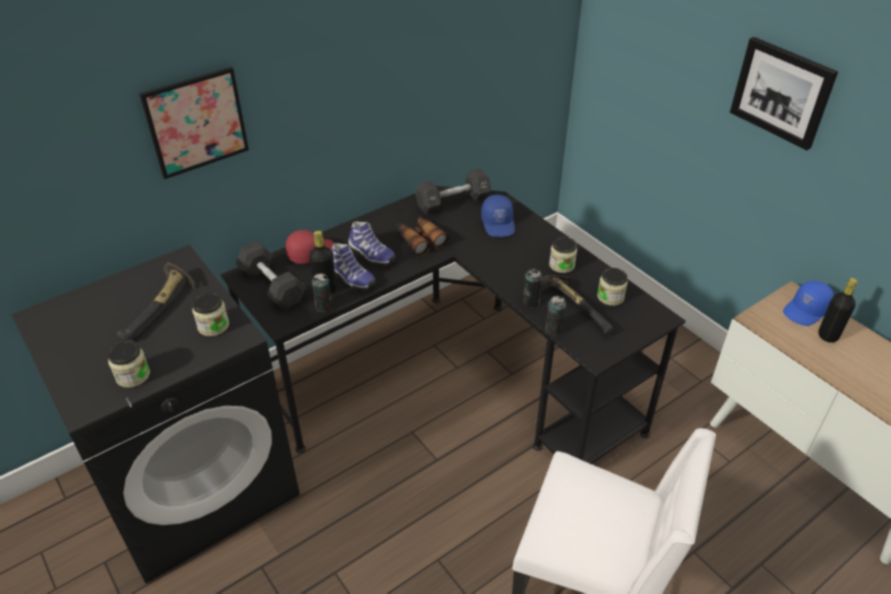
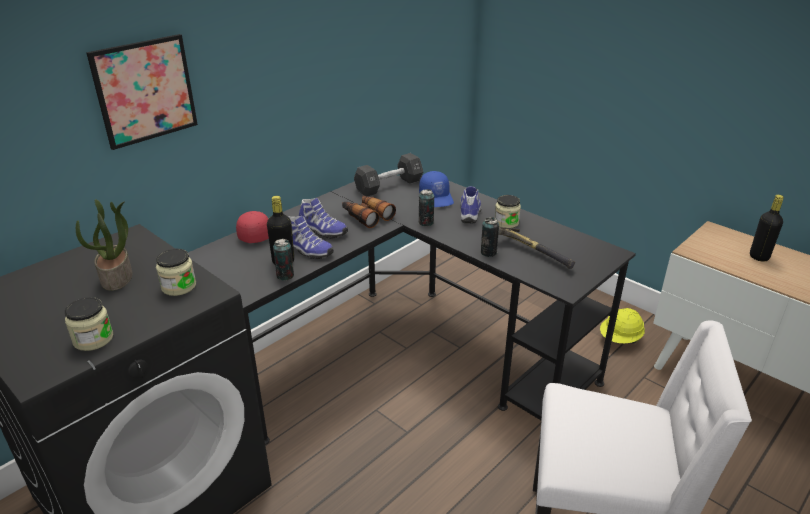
camera: 10 degrees left, 10 degrees down
(161, 308) = (117, 277): hammer -> potted plant
(272, 286) = (227, 264): black dumbbell -> none
(528, 247) = (470, 212): none -> shoe
(554, 329) = (518, 272): can -> can (426, 223)
(610, 297) = (560, 242): jar -> none
(684, 386) = (620, 339): none -> yellow hard hat
(782, 92) = (680, 48): picture -> none
(806, 311) = (731, 241): blue cap -> none

